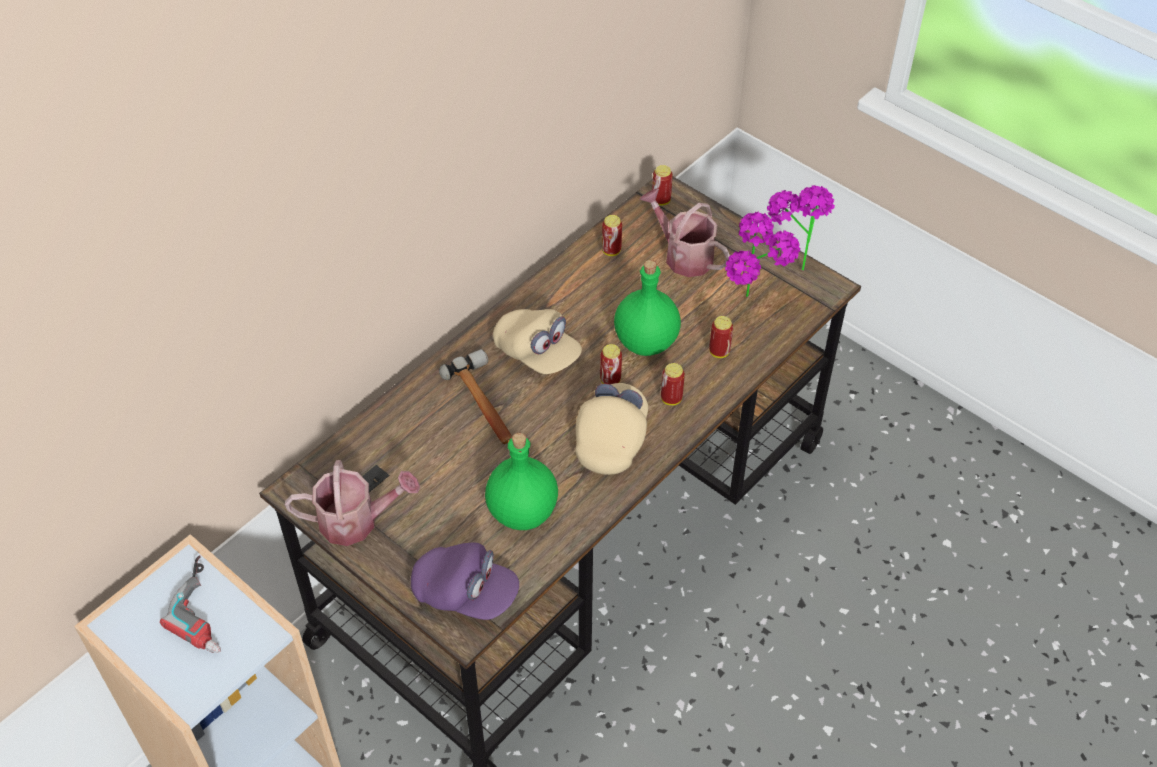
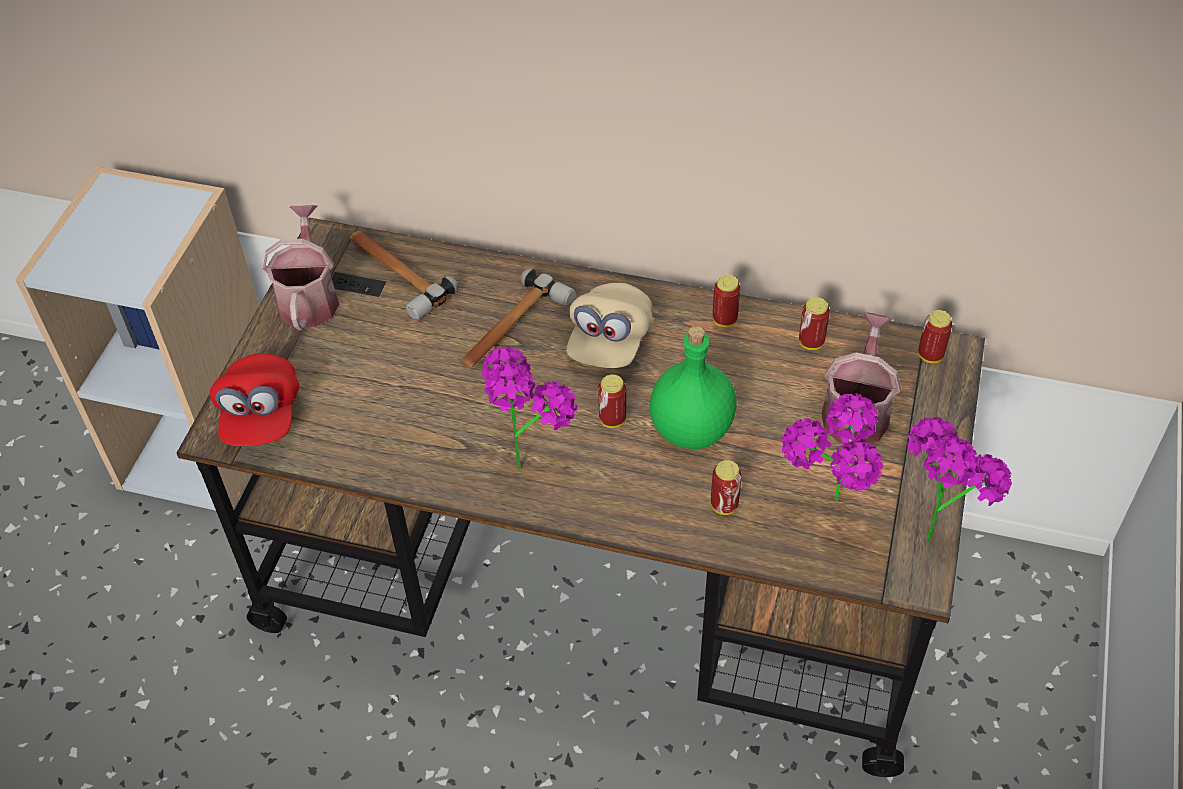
camera: 65 degrees right, 0 degrees up
(208, 609) = (147, 236): power drill -> none
(357, 521) = (309, 297): watering can -> watering can turned 150 degrees counterclockwise
(374, 455) = (396, 274): none -> hammer
(465, 593) = (261, 416): purple cap -> red cap
(523, 513) = (385, 419): green bottle -> none
(612, 439) = (528, 454): beige cap -> potted plant
(671, 399) = (620, 486): can -> can (724, 320)

